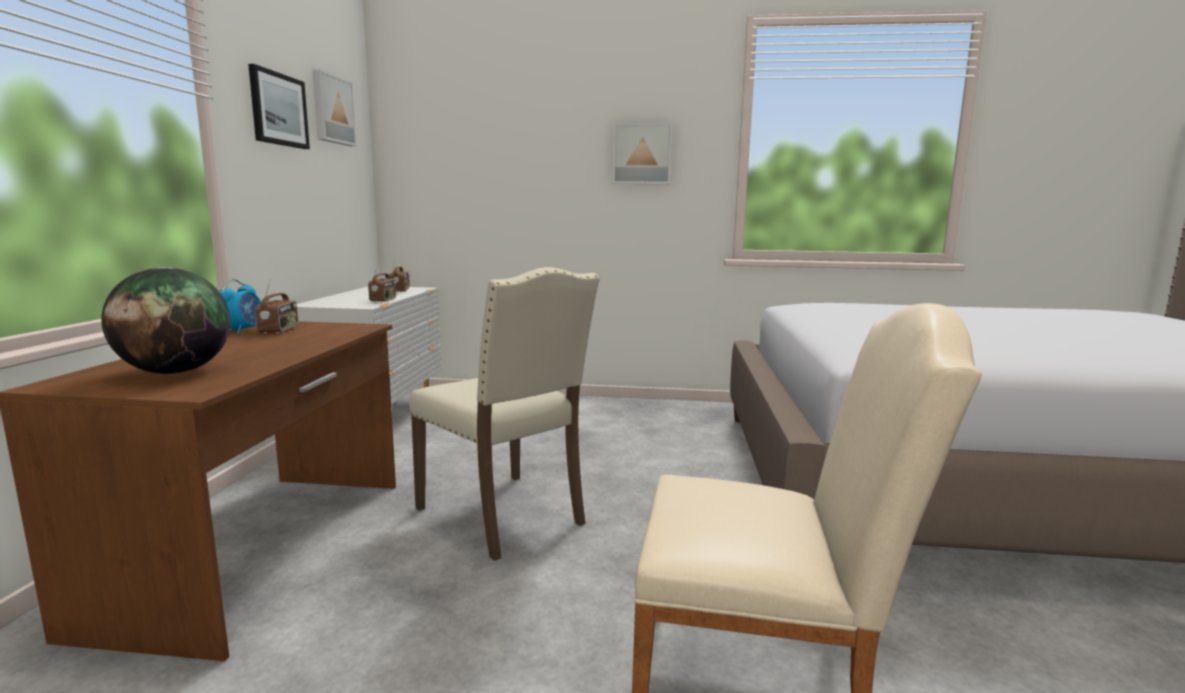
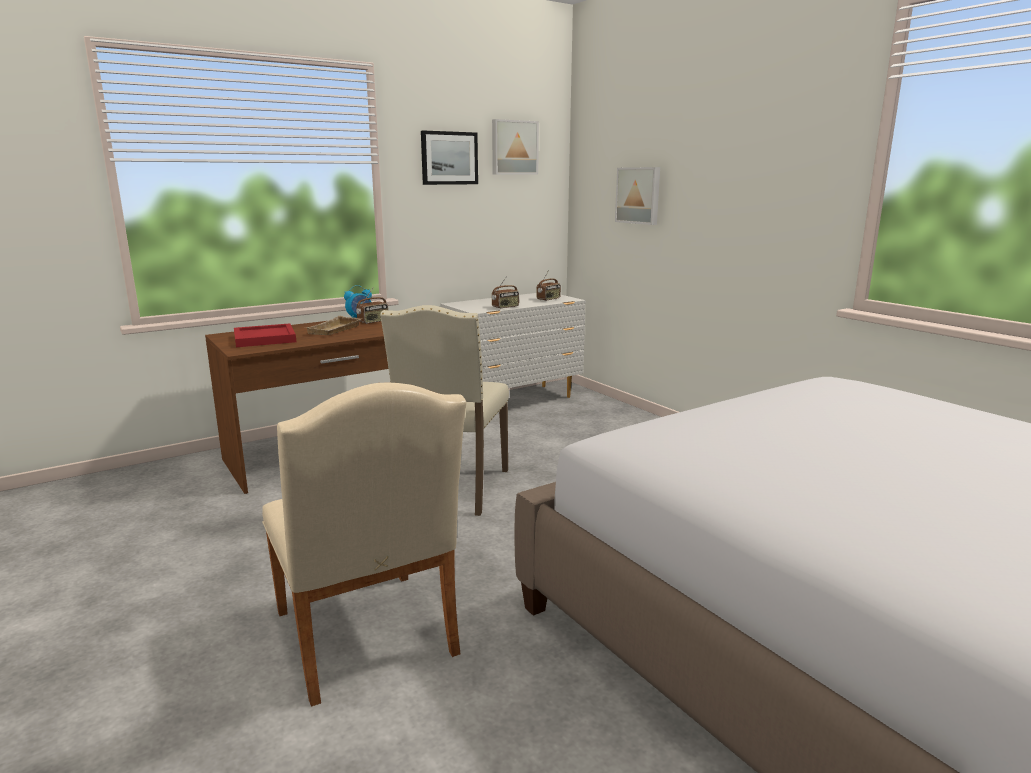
camera: 50 degrees right, 5 degrees up
(176, 372) = (265, 338): globe -> red tray
(261, 345) = (335, 330): none -> beige tray
(642, 154) = (767, 177): picture -> picture (639, 195)

